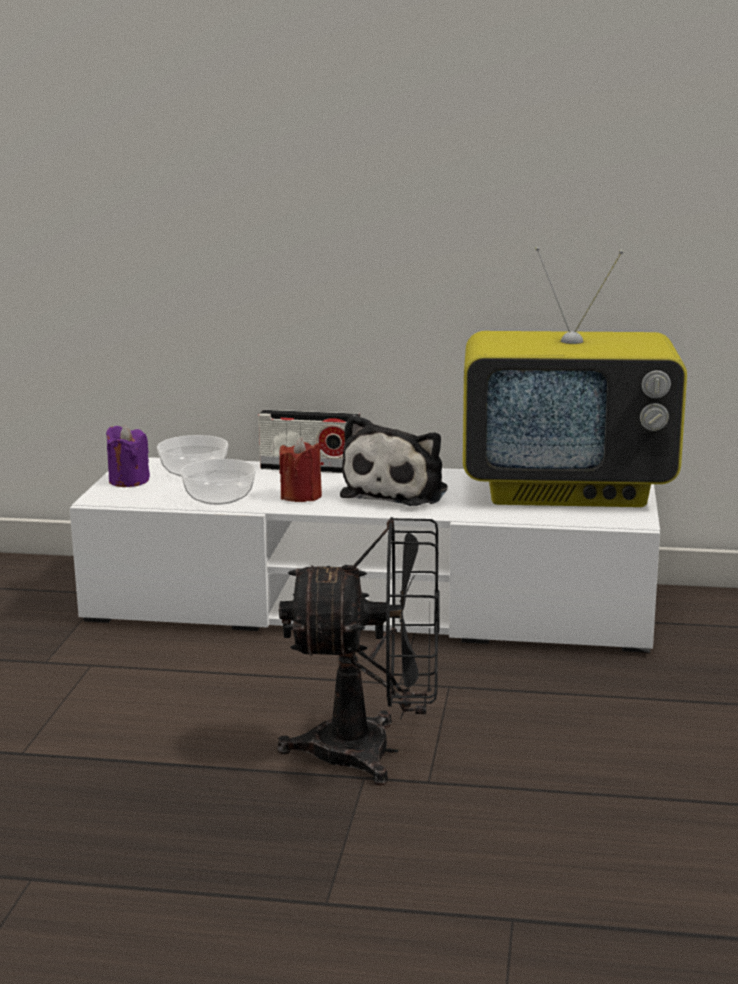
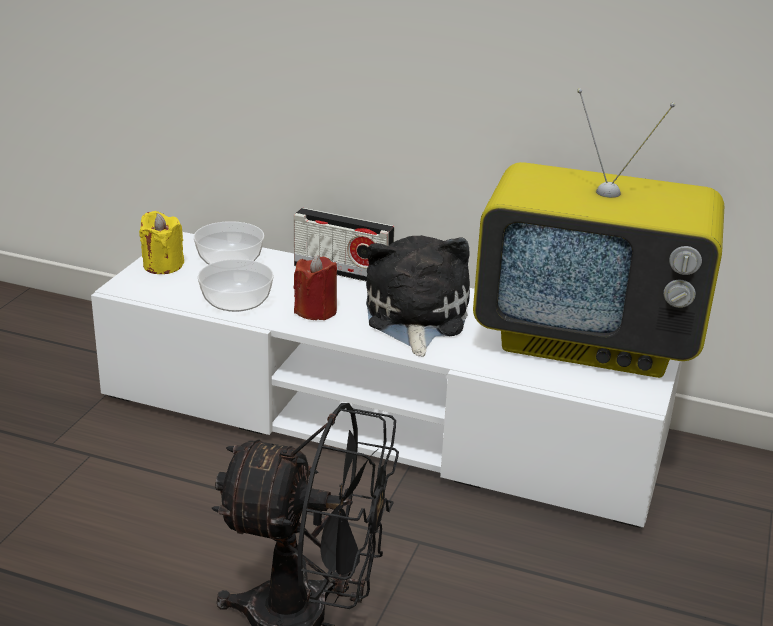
camera: 10 degrees right, 10 degrees up
(129, 481) = (162, 265): purple candle -> yellow candle
(398, 492) = (415, 318): plush toy -> plush toy turned 150 degrees clockwise

